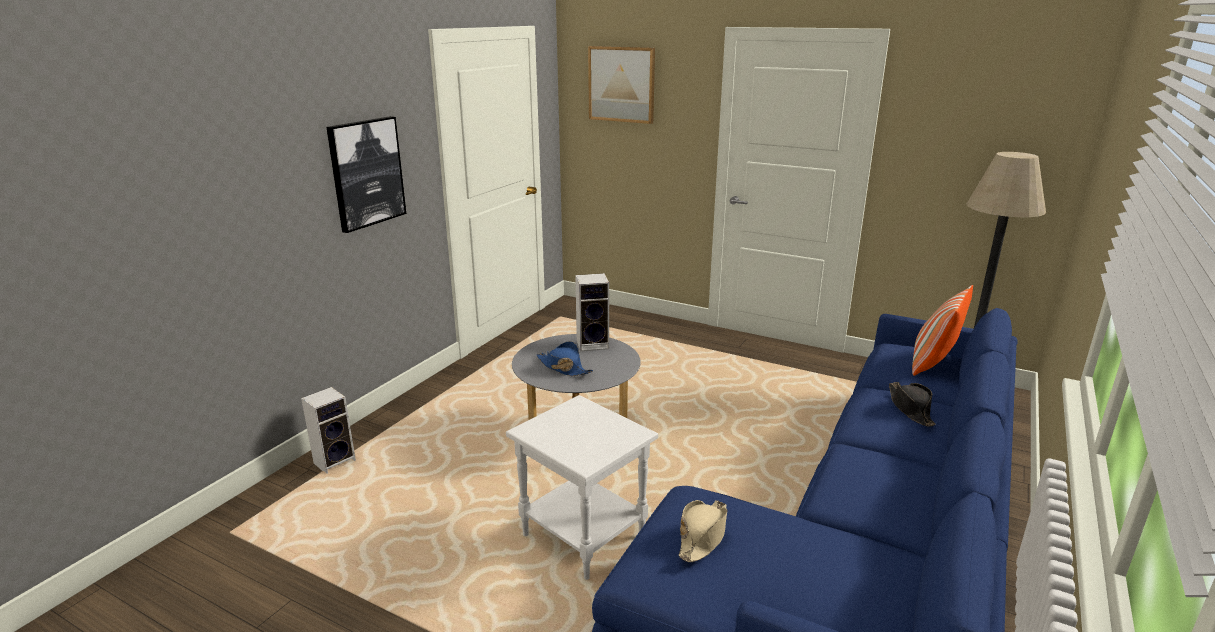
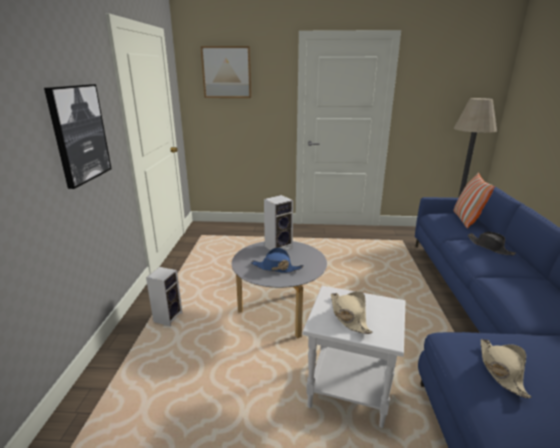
camera: 25 degrees left, 0 degrees up
(335, 461) = (100, 395): speaker -> speaker (168, 317)
(569, 431) = (348, 316): none -> beige hat

